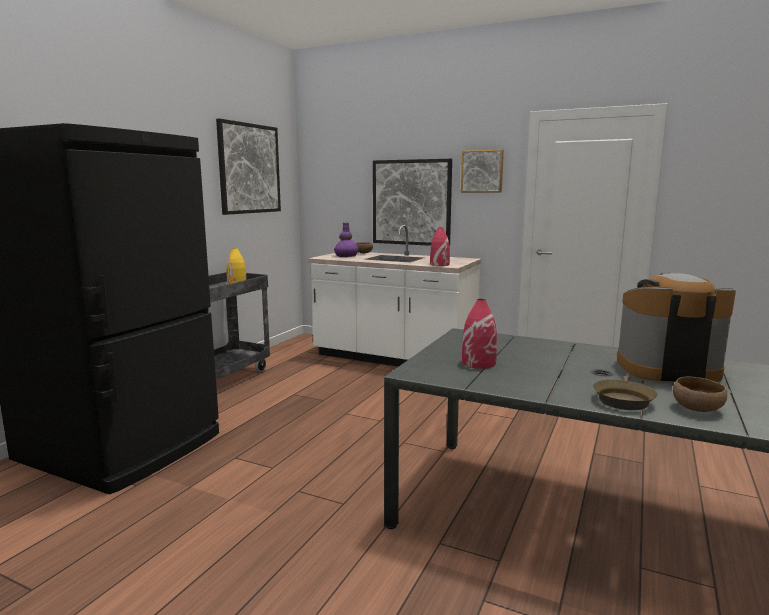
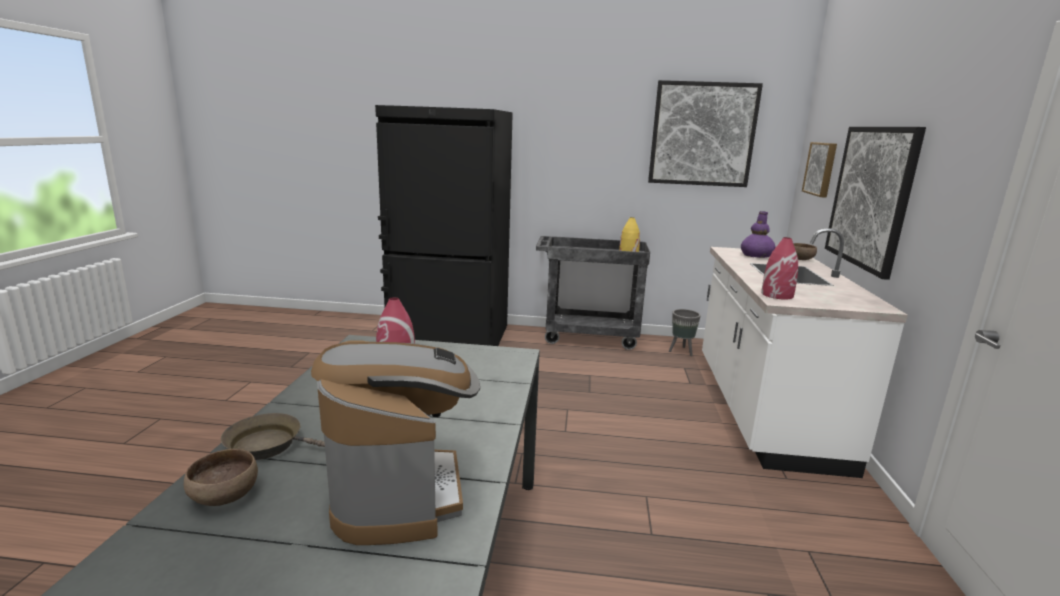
camera: 70 degrees right, 5 degrees up
(287, 357) = (681, 351): none -> grey planter
(482, 171) = (955, 153): picture -> picture (821, 169)

